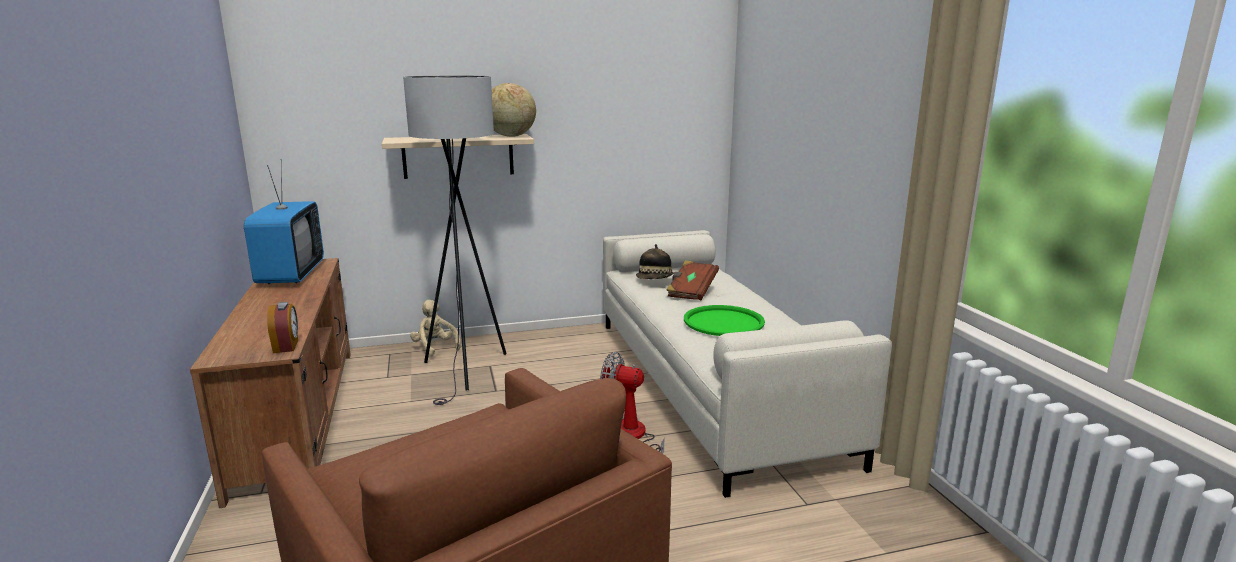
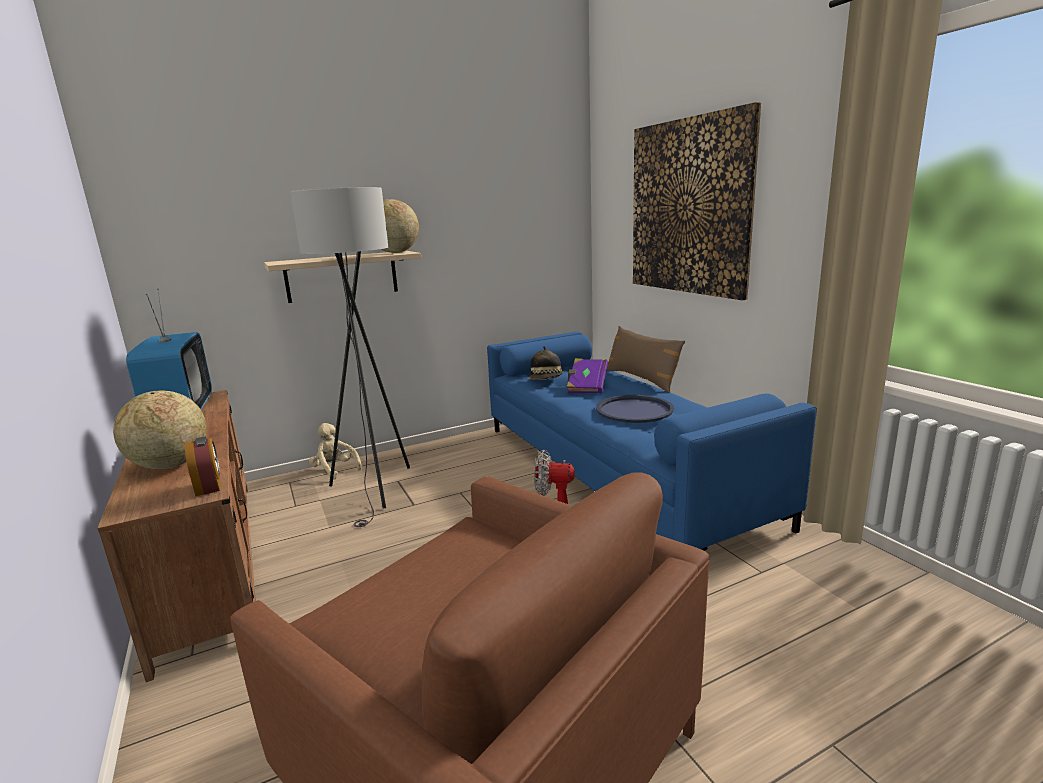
camera: 10 degrees left, 0 degrees up
(263, 323) = (170, 465): none -> globe
(691, 291) = (586, 386): brown book -> purple book
(711, 385) = (617, 471): beige sofa -> blue sofa
(723, 322) = (634, 410): green tray -> blue tray
(755, 290) = (642, 379): none -> brown pillow
(813, 111) = (689, 207): none -> picture

